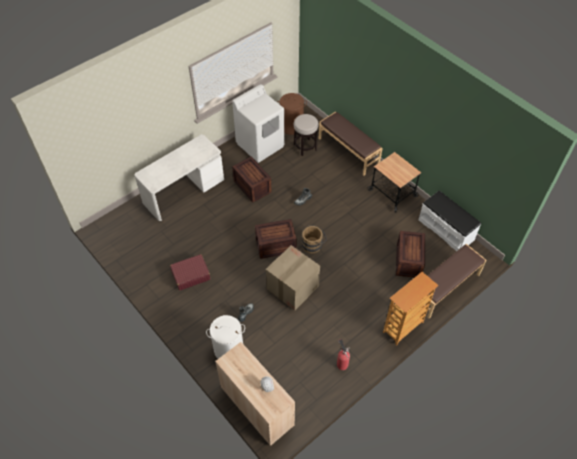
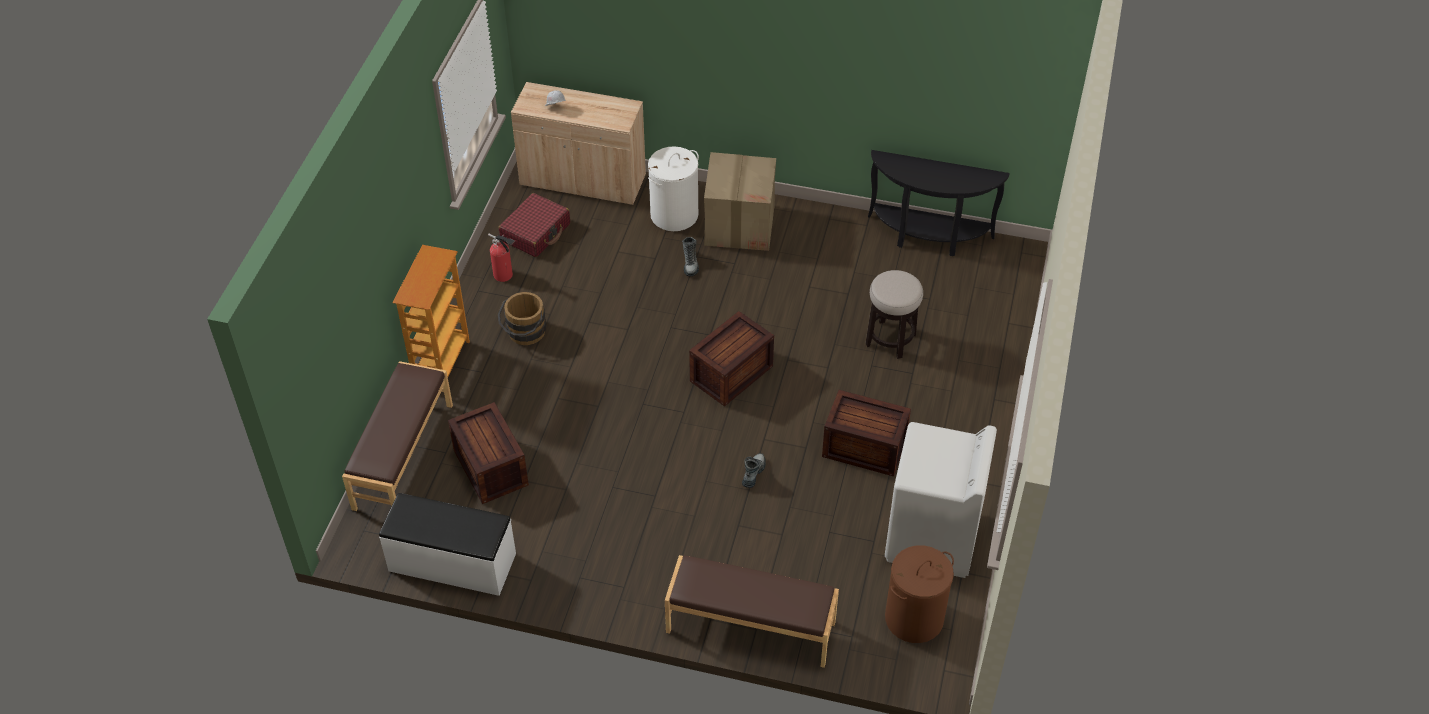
camera: 145 degrees right, 5 degrees down
(127, 261) = (928, 237): none -> black console table
(183, 191) = (969, 375): white desk -> none
(190, 275) = (817, 267): red suitcase -> red suitcase (536, 232)
(292, 287) = (651, 329): cardboard box -> cardboard box (739, 224)
(305, 147) = (843, 585): stool -> stool (890, 339)
(313, 244) = (671, 408): brown bucket -> brown bucket (524, 334)
(392, 193) = (598, 582): cart -> none

